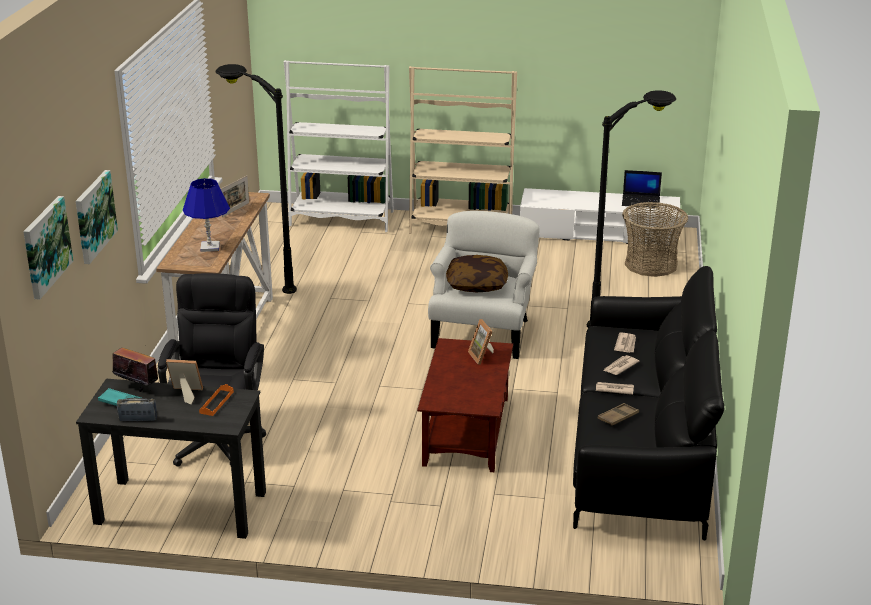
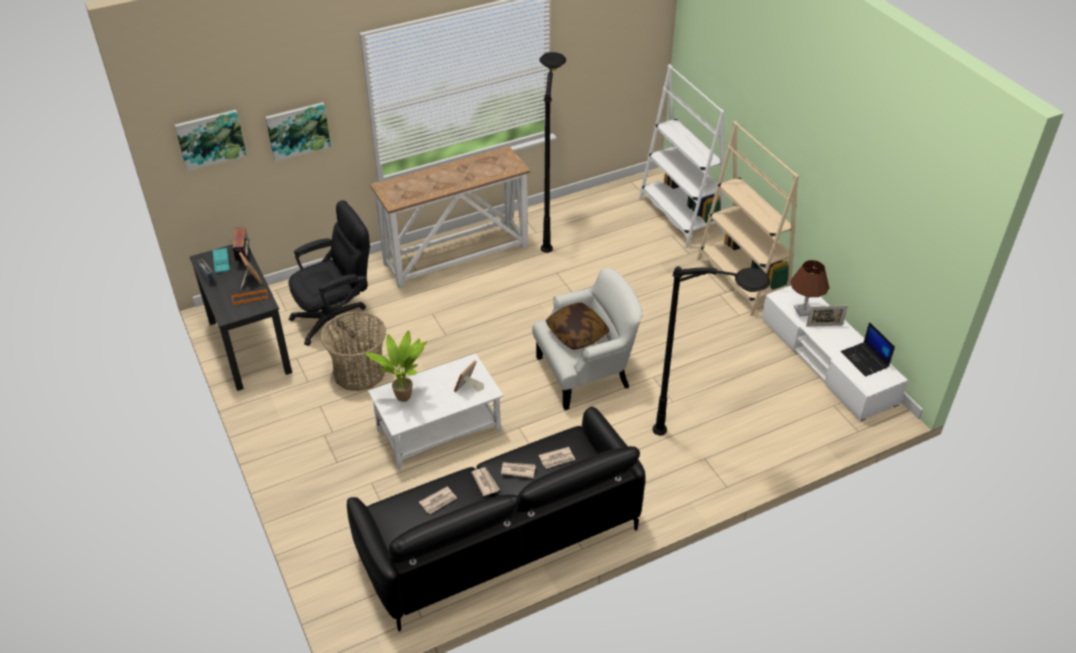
camera: 55 degrees right, 15 degrees up
(209, 247) = (420, 189): blue table lamp -> none
(235, 210) = (487, 170): picture frame -> picture frame (824, 326)
(451, 391) = (404, 395): none -> potted plant
(466, 432) = (438, 431): brown coffee table -> white coffee table
(558, 200) = (803, 310): none -> brown table lamp
(618, 417) = (438, 501): brown tray -> newspaper
(651, 264) = (807, 418): basket -> basket (359, 372)

